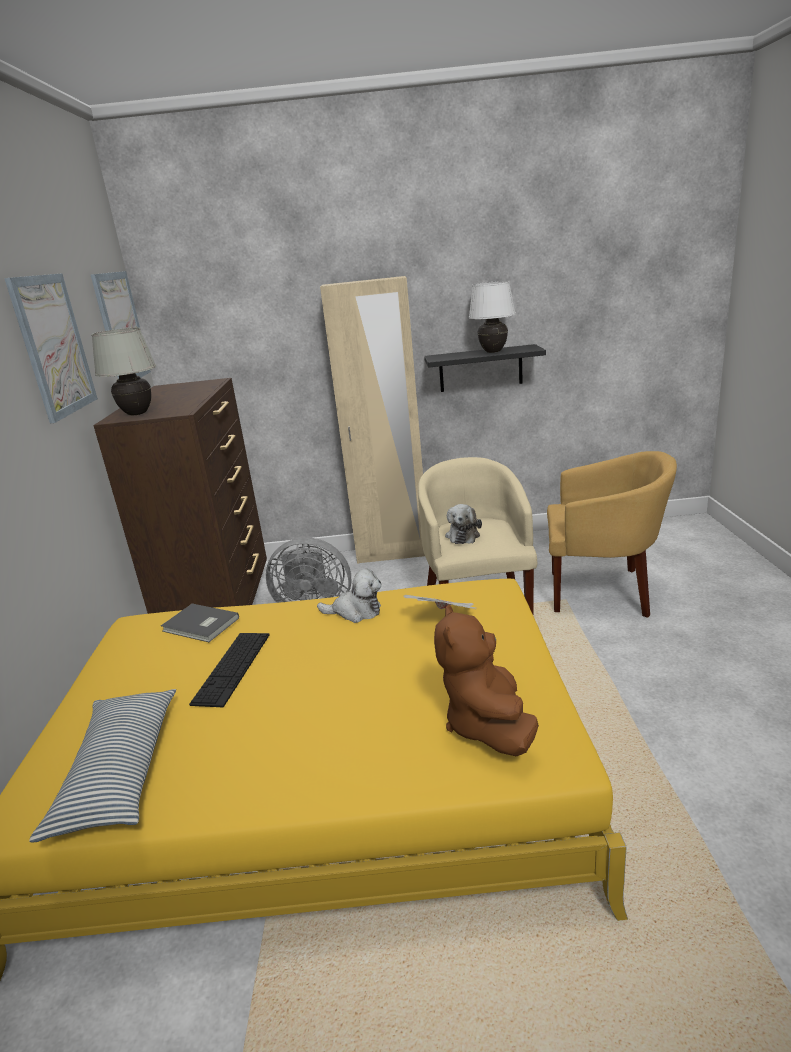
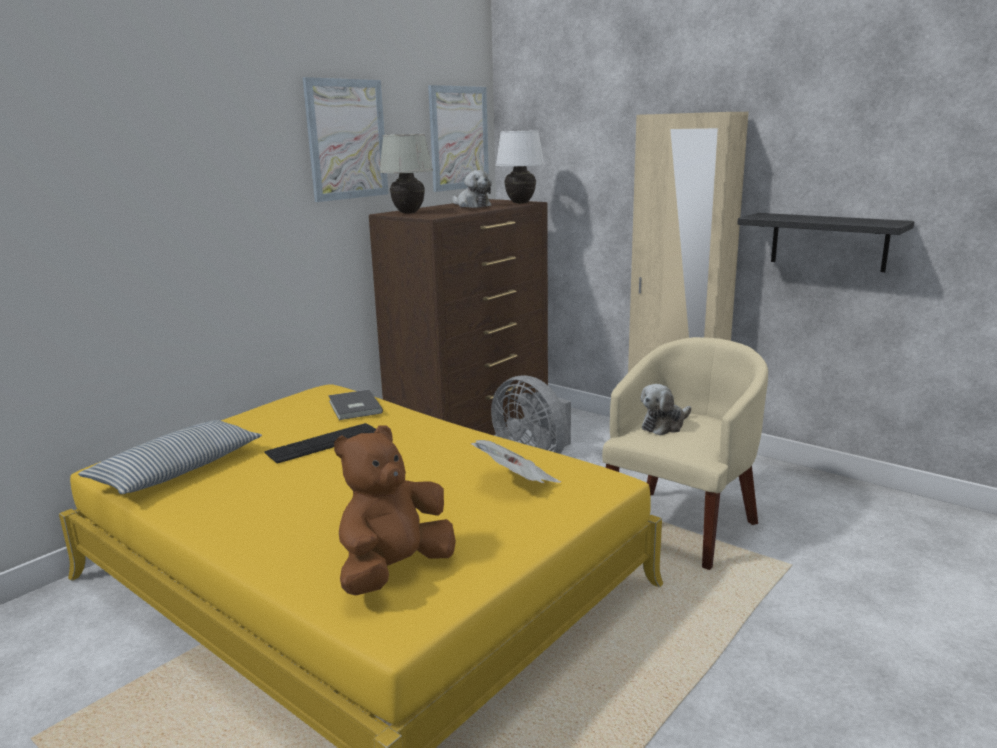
camera: 40 degrees right, 5 degrees down
(355, 611) = (466, 446): plush toy -> plush toy (472, 206)
(493, 352) = (834, 220): white table lamp -> white table lamp (520, 203)
(602, 592) = (854, 580): yellow armchair -> none

